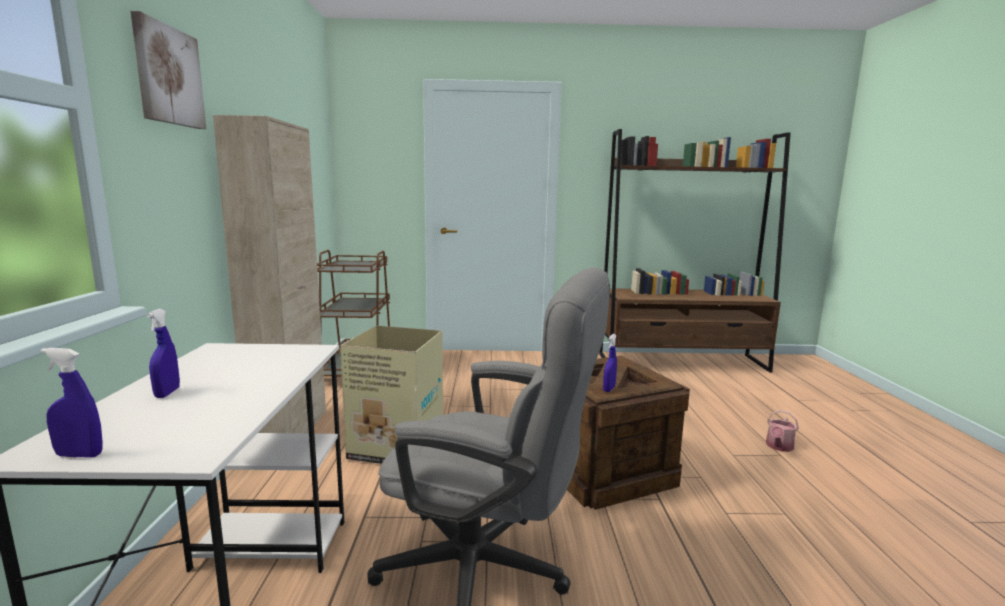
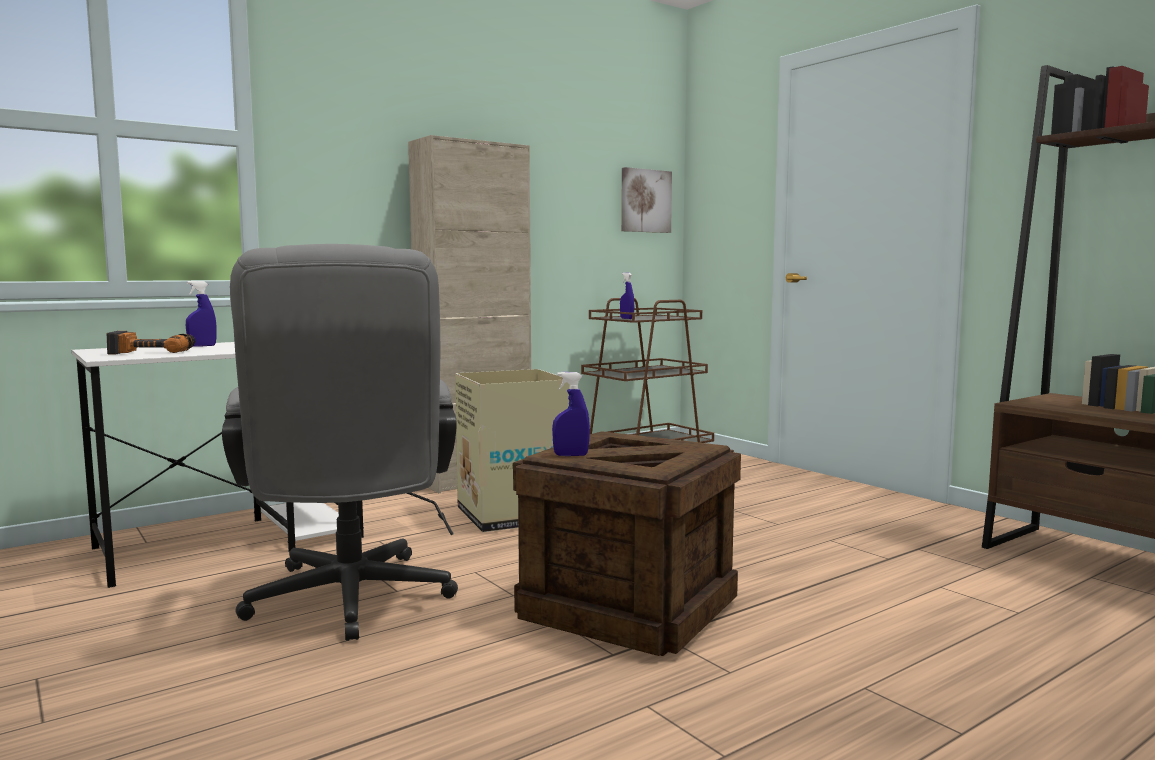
camera: 55 degrees right, 5 degrees down
(79, 455) = (96, 352): blue spray bottle -> blue spray bottle (626, 318)
(168, 76) = (351, 112): picture -> picture (645, 201)
(173, 422) = (153, 351): none -> power drill
(778, 447) = (997, 727): watering can -> none

